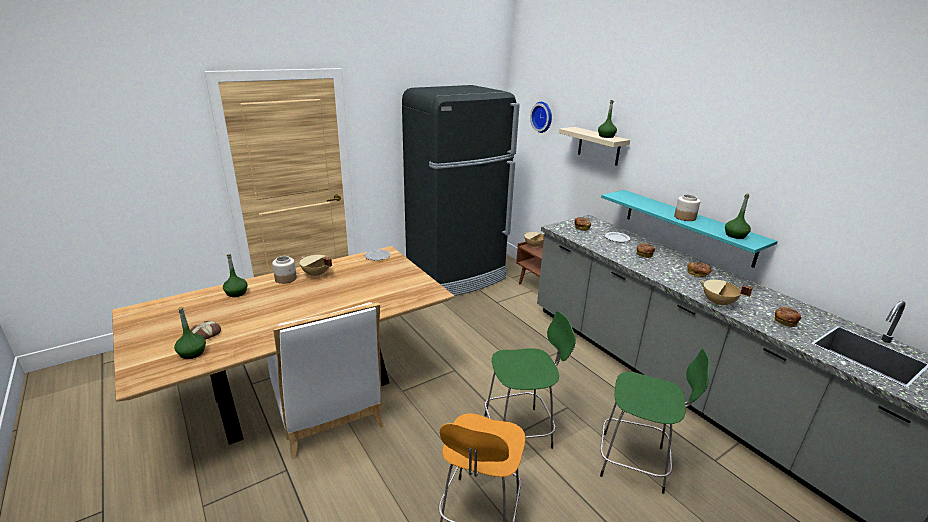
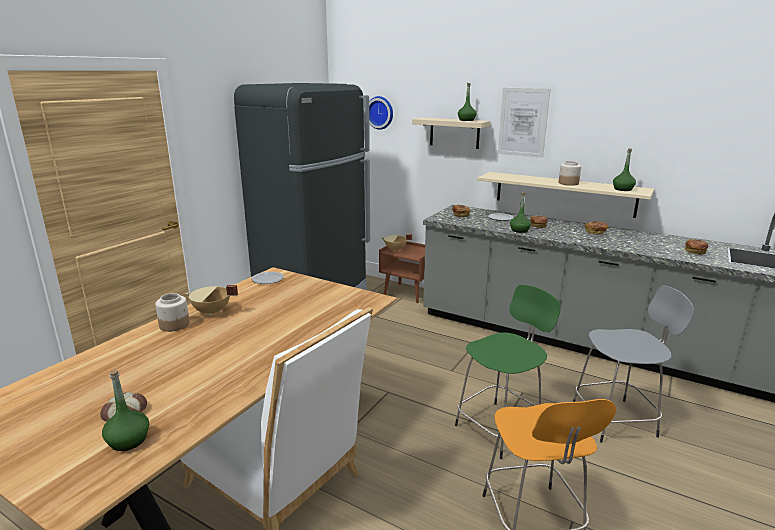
camera: 25 degrees left, 5 degrees down
(236, 293) = (118, 356): green bottle -> green bottle (519, 230)
(635, 462) = (616, 420): green stool -> grey stool
(658, 146) = (523, 122): none -> picture
(687, 226) = (564, 194): turquoise shelf -> beige shelf
(718, 303) = (636, 249): beige cooking pot -> none

